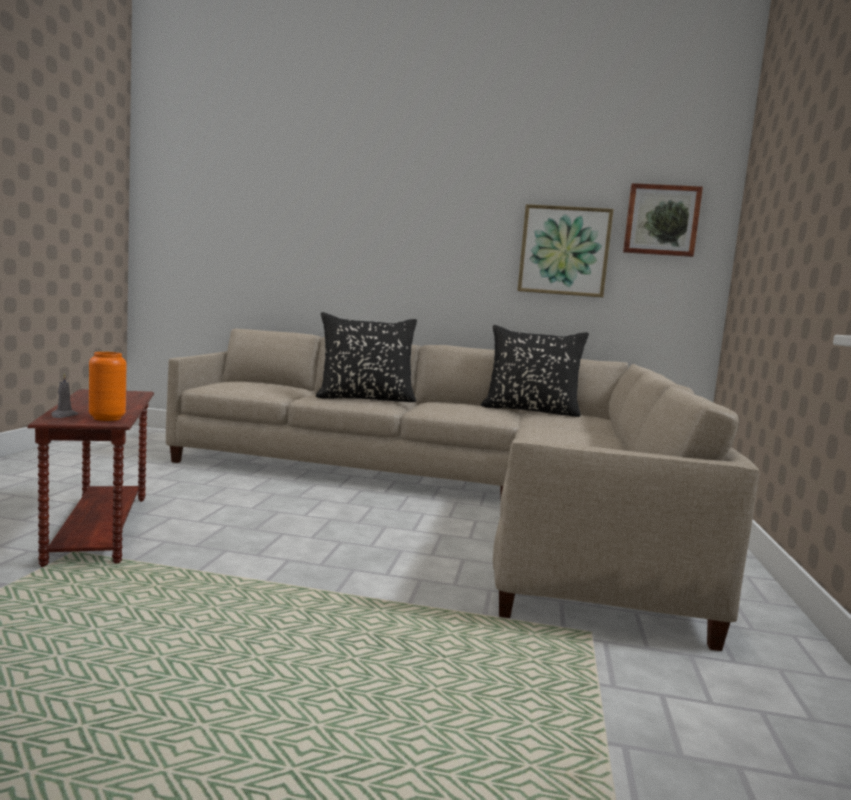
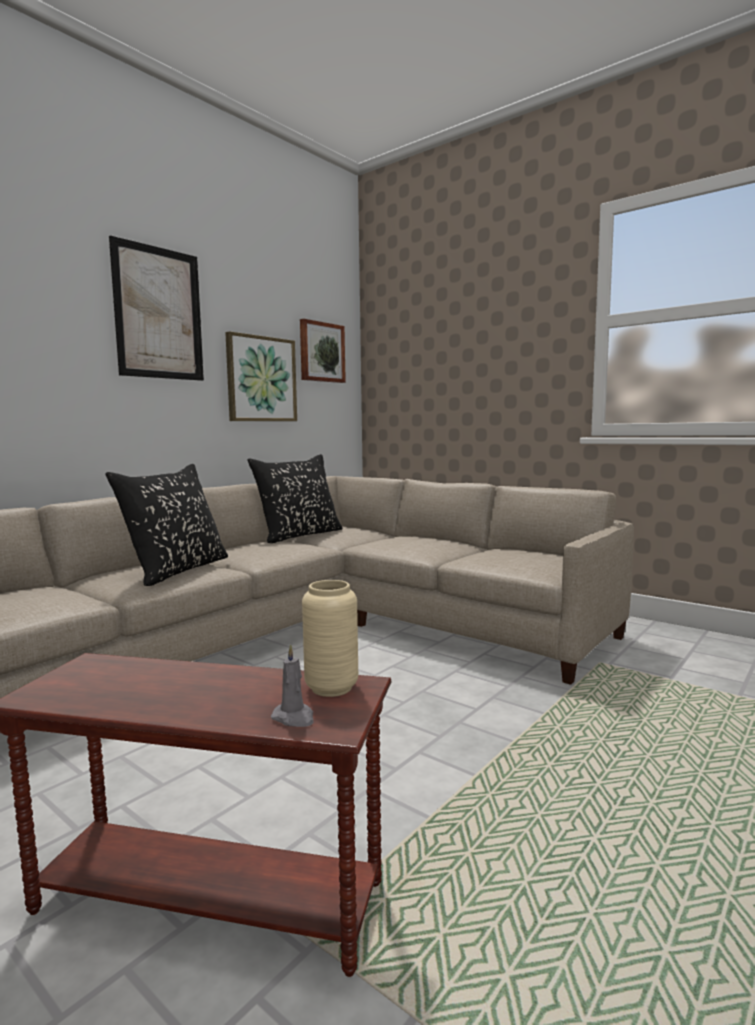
camera: 60 degrees left, 0 degrees up
(107, 418) = (331, 688): orange vase -> beige vase
(458, 193) = (158, 313): none -> picture

